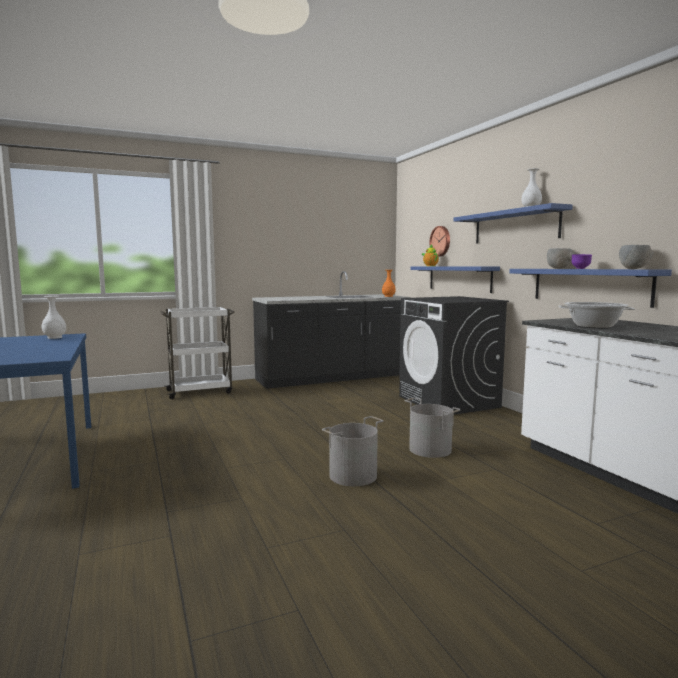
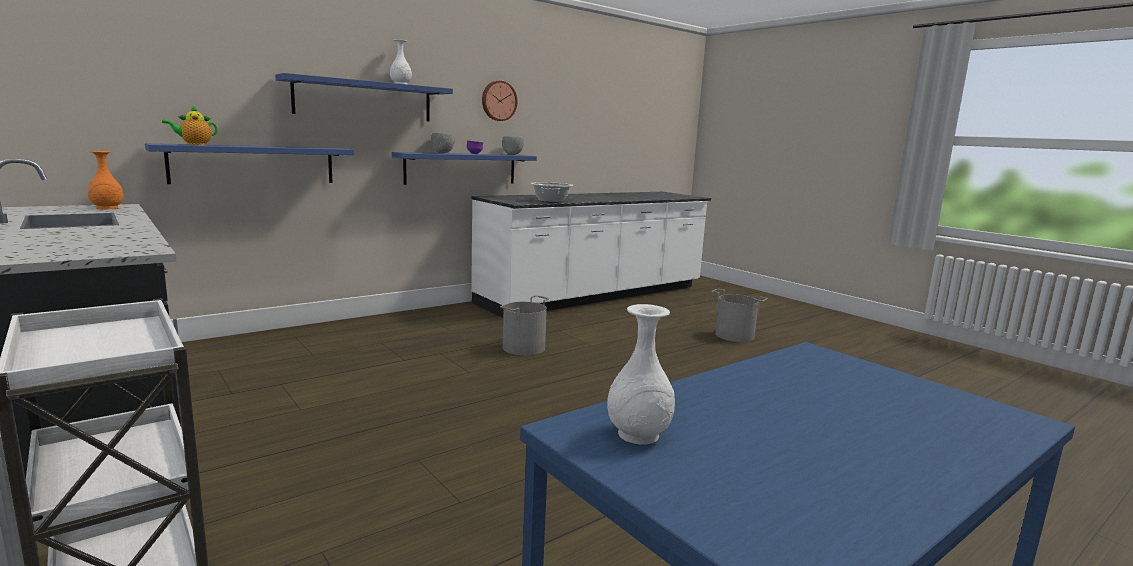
camera: 105 degrees left, 5 degrees up
(353, 476) = (609, 374): grey bucket -> grey bucket (734, 335)
(441, 241) = (190, 100): wall clock -> wall clock (498, 101)
(448, 402) = (341, 336): black washing machine -> none

